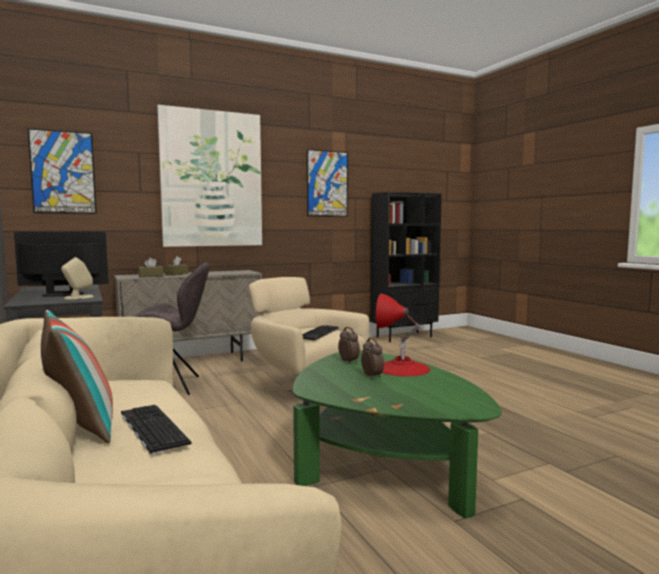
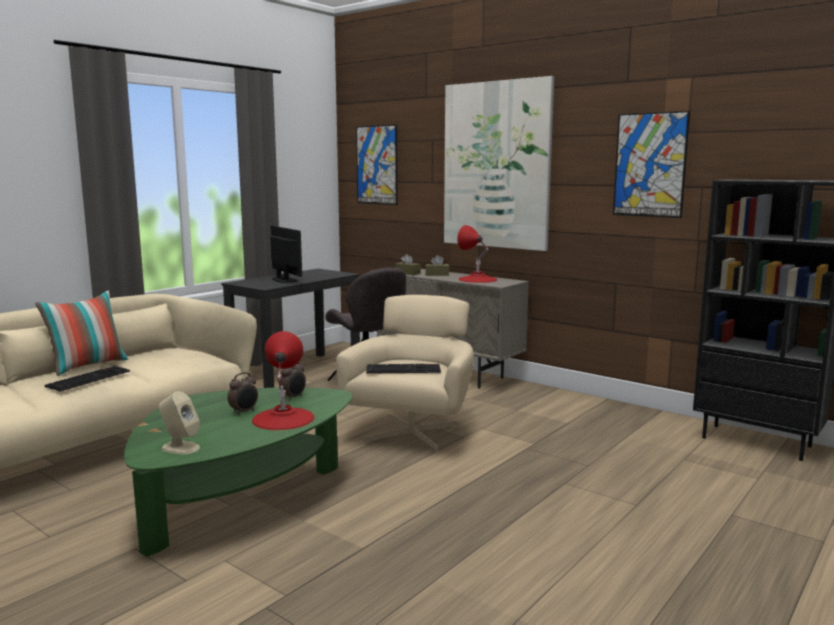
camera: 65 degrees right, 5 degrees up
(78, 297) = (272, 284): beige speaker -> beige speaker (180, 448)
(220, 272) = (477, 279): none -> red table lamp

